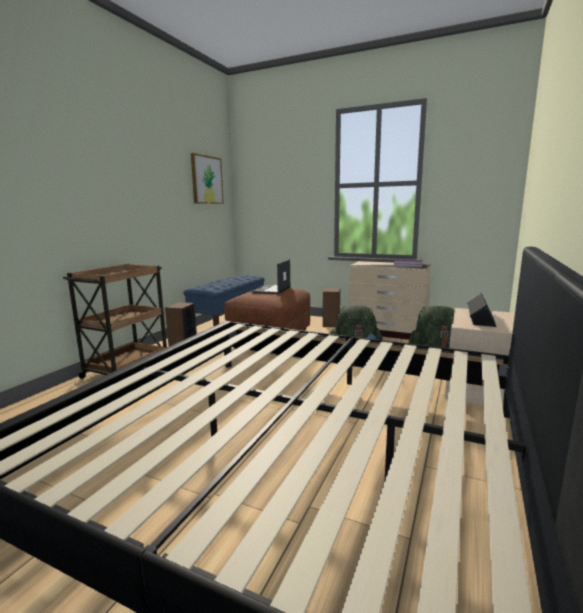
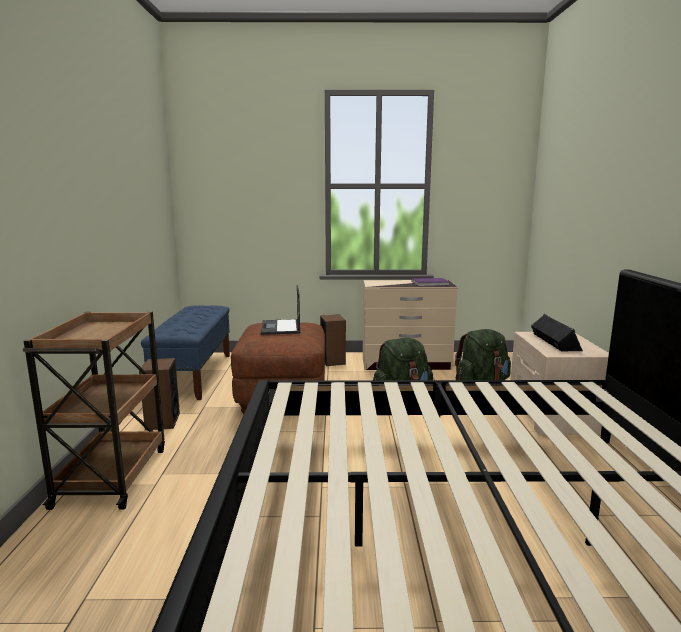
camera: 25 degrees left, 0 degrees up
(207, 180) = (149, 173): picture -> none

